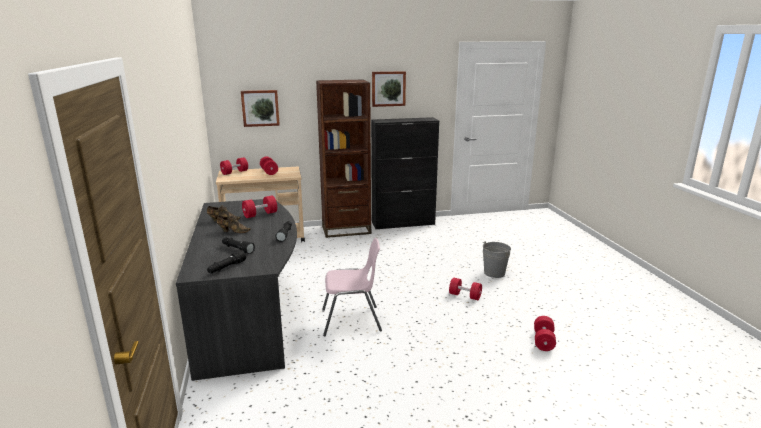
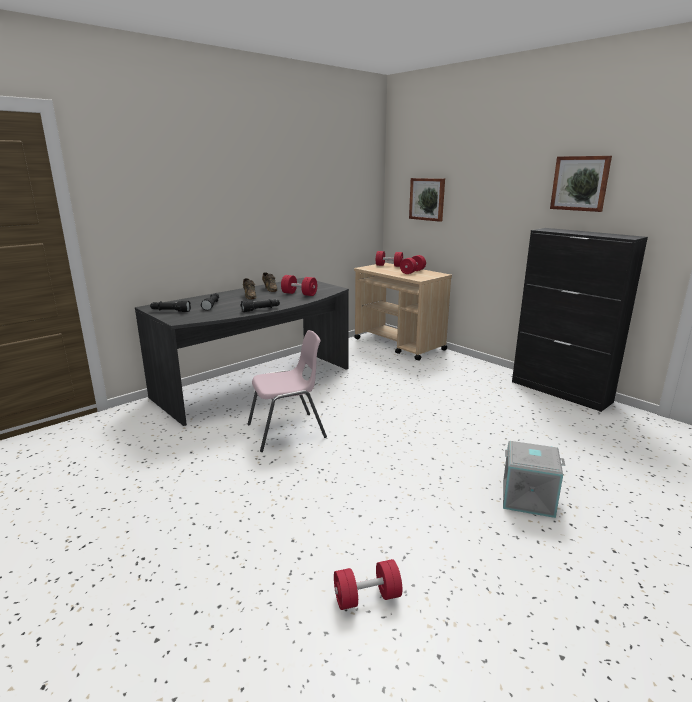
camera: 60 degrees right, 0 degrees up
(346, 230) = (480, 369): brown bookcase -> none
(352, 320) = (288, 431): pink chair -> pink chair turned 75 degrees counterclockwise
(465, 296) = (423, 488): red dumbbell -> none
(494, 273) = (528, 497): grey bucket -> grey storage box

